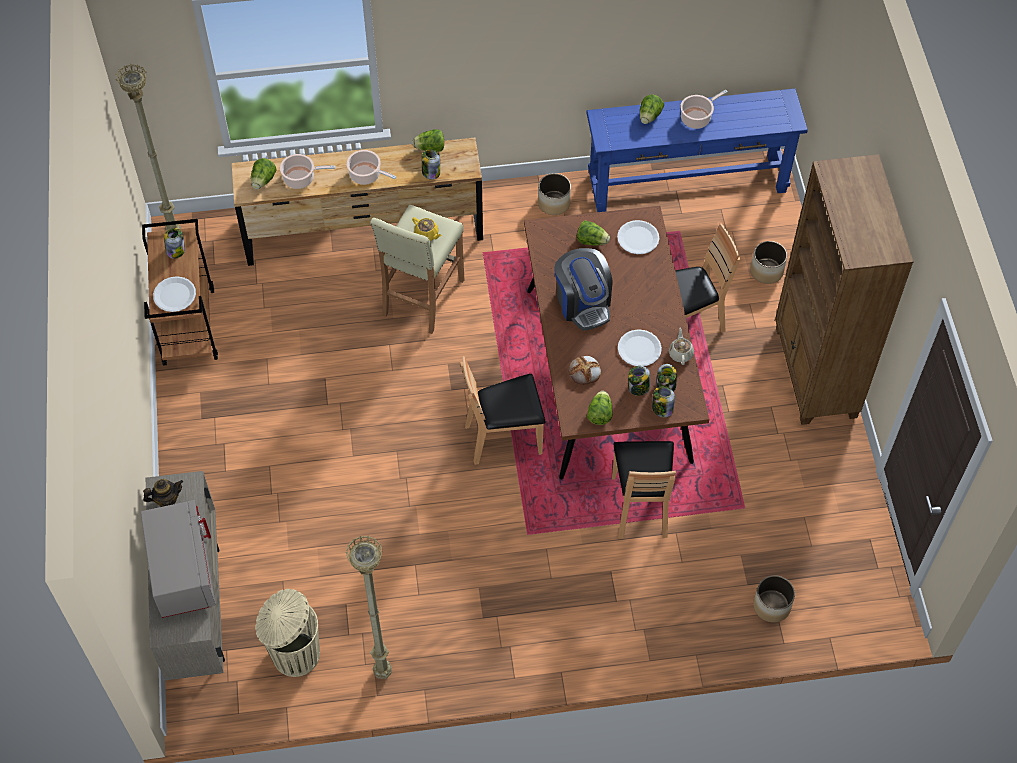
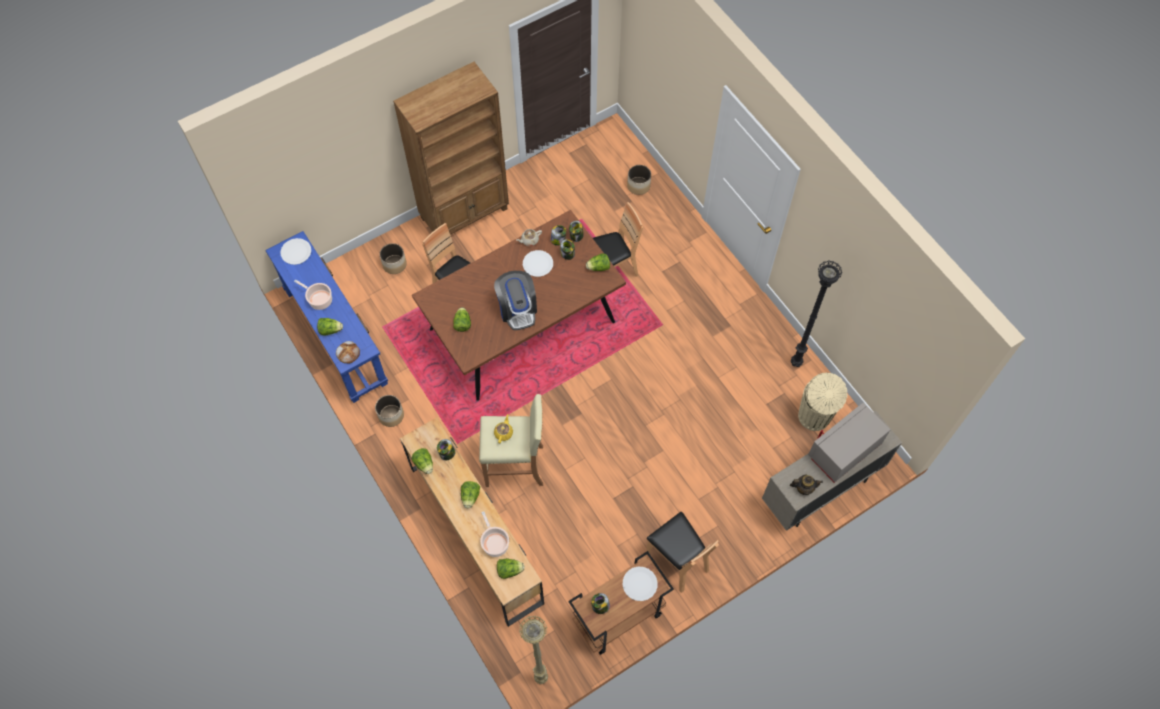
camera: 115 degrees left, 5 degrees up
(166, 500) = (803, 488): teapot -> teapot turned 135 degrees clockwise
(367, 175) = (470, 497): cooking pot -> lettuce
(383, 671) = (795, 363): beige floor lamp -> black floor lamp
(504, 438) = (601, 366): brown chair -> brown chair (677, 560)
(583, 303) = (517, 309): coffee machine -> coffee machine turned 120 degrees clockwise
(585, 371) = (571, 287): bread -> bread (348, 352)
(638, 238) = (447, 297): white plate -> white plate (296, 252)

